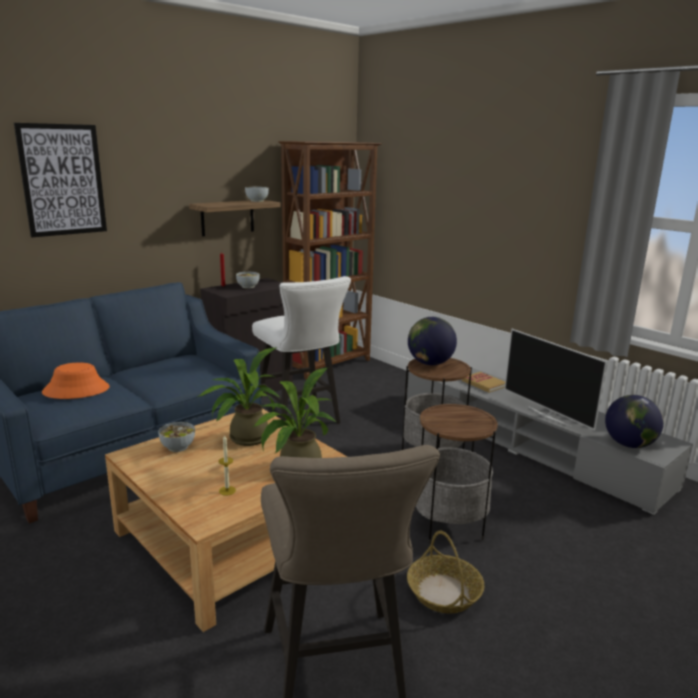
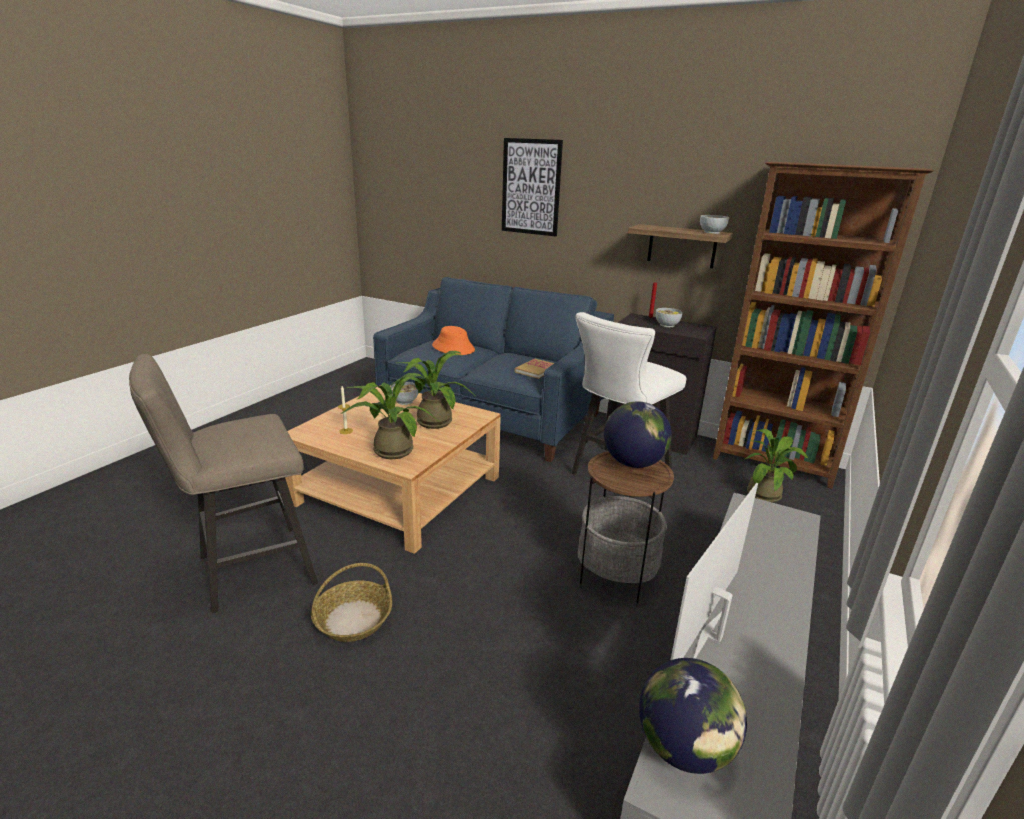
camera: 70 degrees right, 5 degrees up
(363, 379) = (766, 494): none -> potted plant
(448, 524) = (471, 610): side table -> none
(484, 384) = (765, 560): book -> book (536, 370)

